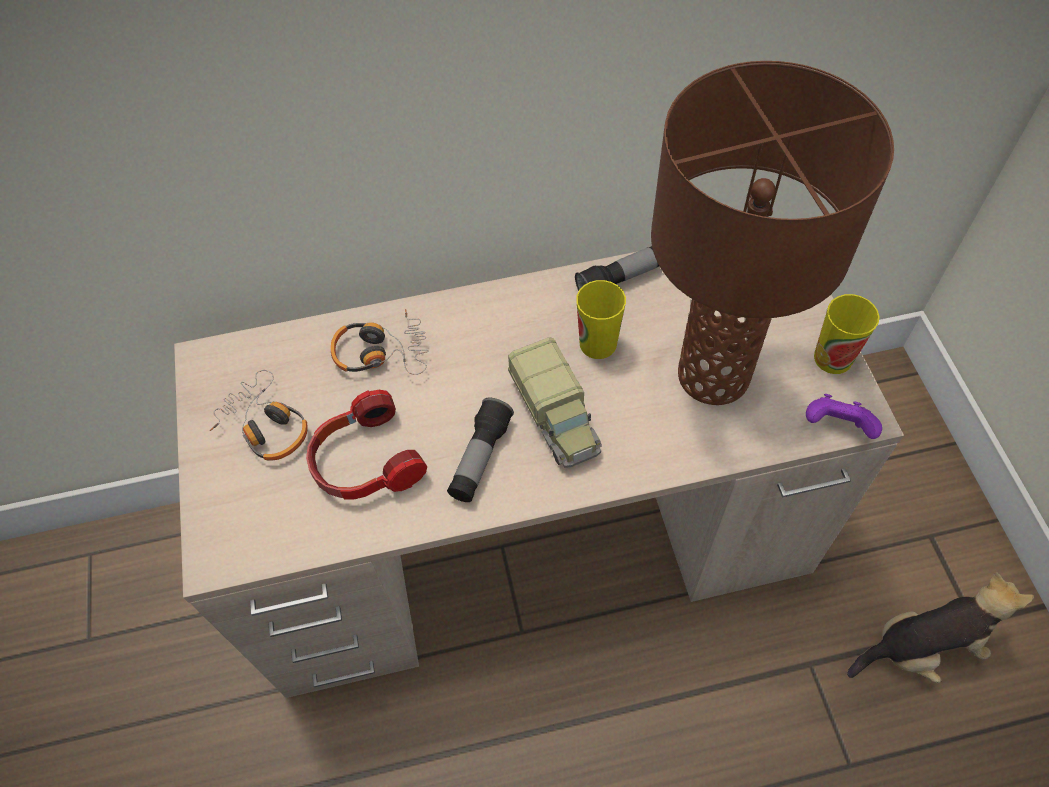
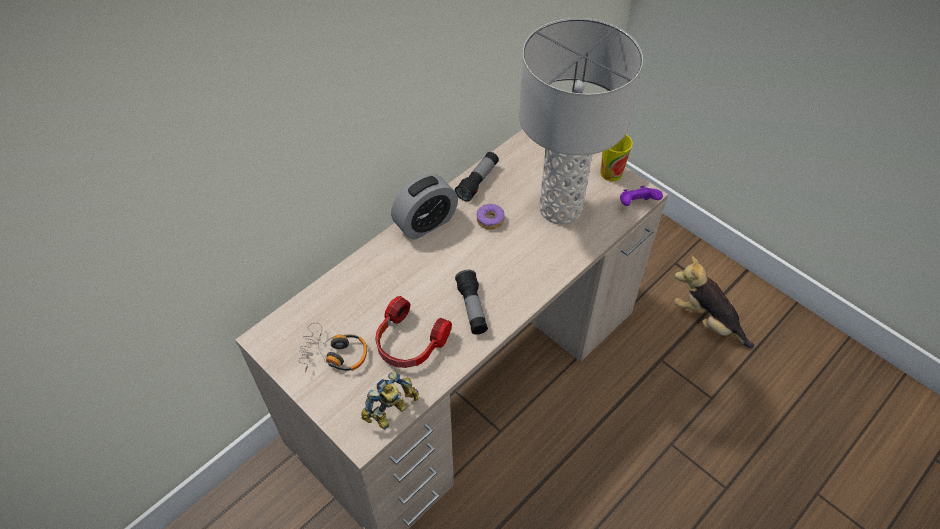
camera: 35 degrees left, 5 degrees down
(274, 546) = (392, 413): none -> toy robot
(381, 352) = (371, 281): headphones -> none
(508, 305) = (425, 223): none -> alarm clock
(556, 416) = (496, 267): toy truck -> none
(598, 343) = (490, 220): cup -> donut
(713, 376) = (560, 208): brown table lamp -> white table lamp
(922, 647) = (707, 321): plush toy -> plush toy turned 90 degrees counterclockwise

